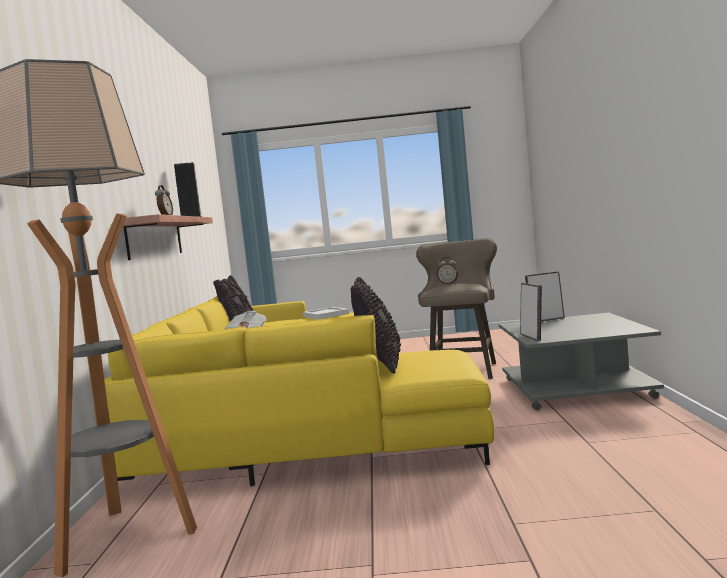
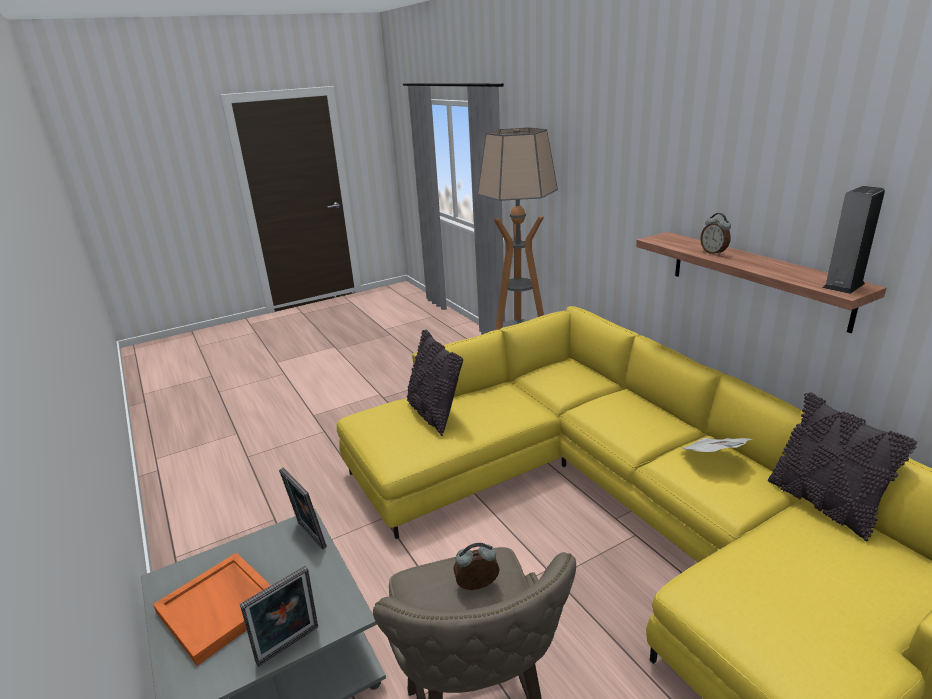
camera: 150 degrees right, 20 degrees up
(325, 315) = (809, 624): white tray -> none
(590, 324) = (221, 608): none -> orange tray

